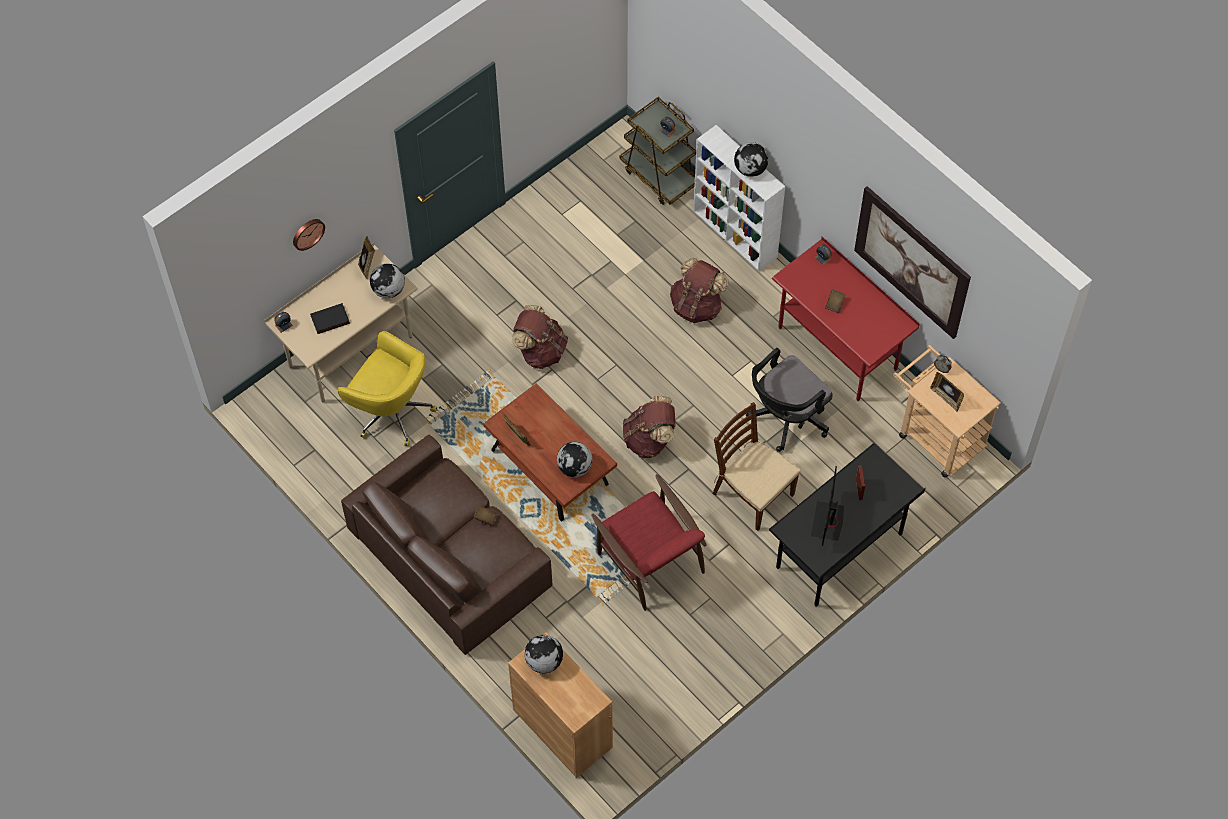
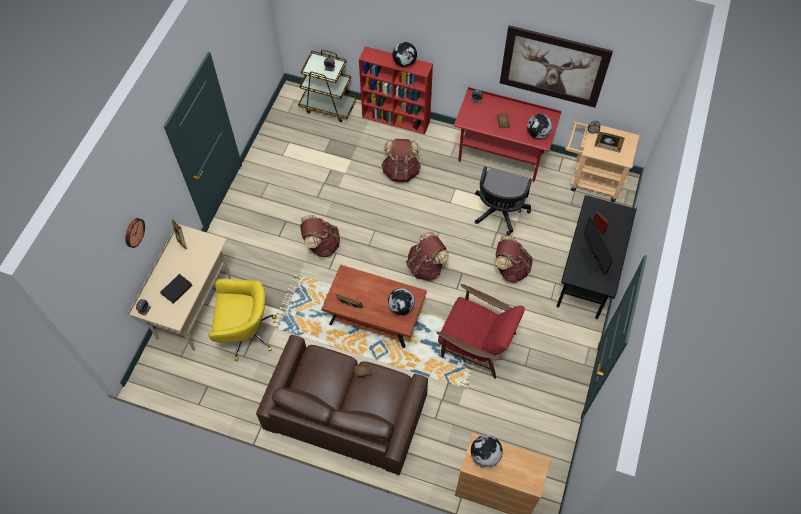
camera: 30 degrees left, 0 degrees up
(388, 290) = (207, 249): globe -> globe (537, 134)
(736, 234) = (396, 119): white bookcase -> red bookcase
(752, 493) = (510, 268): brown chair -> brown backpack

